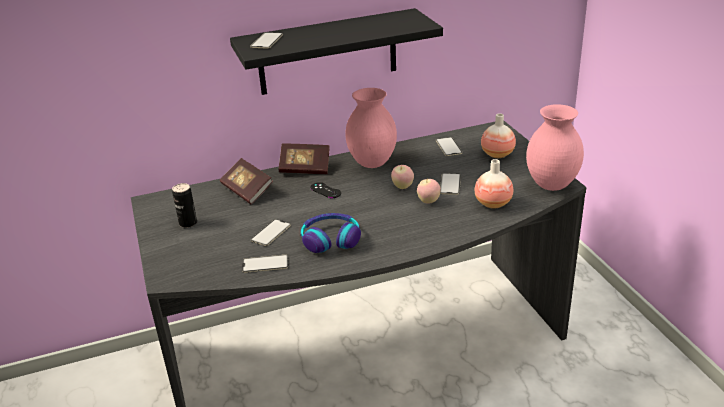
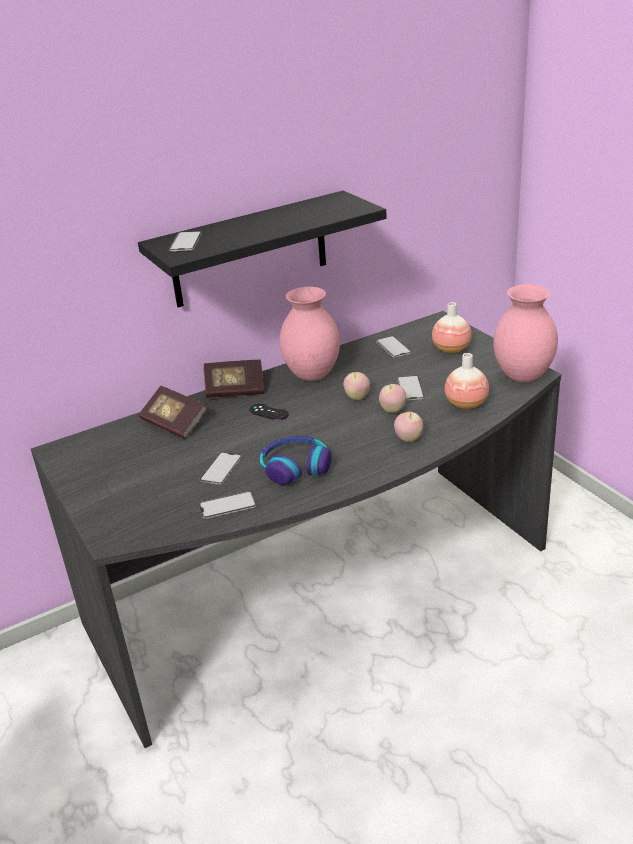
camera: 10 degrees left, 0 degrees up
(188, 223) = (115, 470): can -> none
(433, 228) = (408, 439): none -> apple

